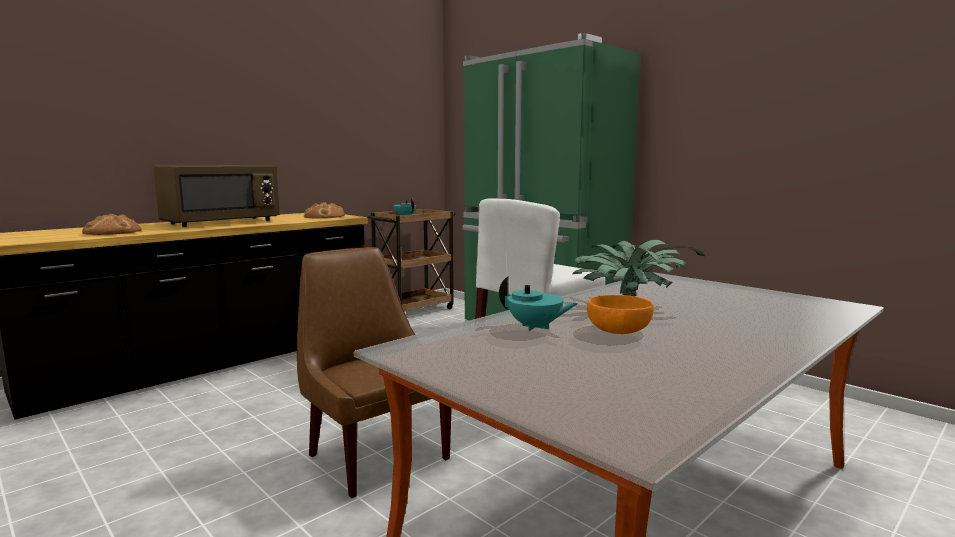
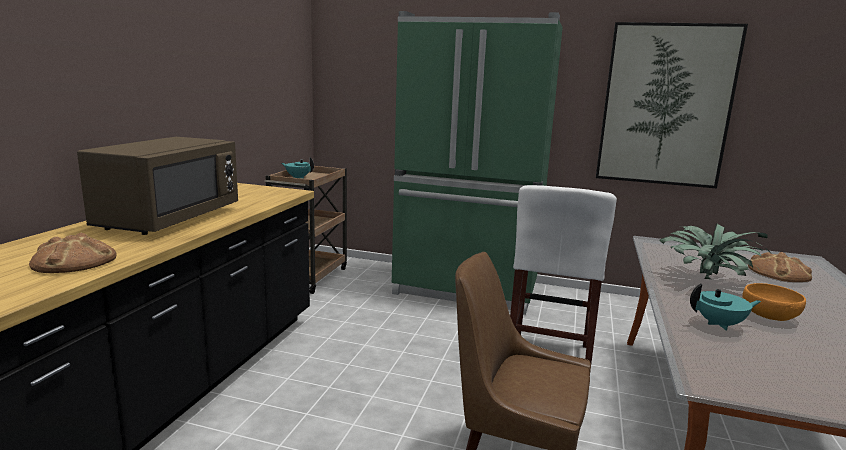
camera: 30 degrees left, 5 degrees up
(324, 216) = (264, 194): bread -> bread (779, 272)
(756, 128) = (666, 105): none -> picture

